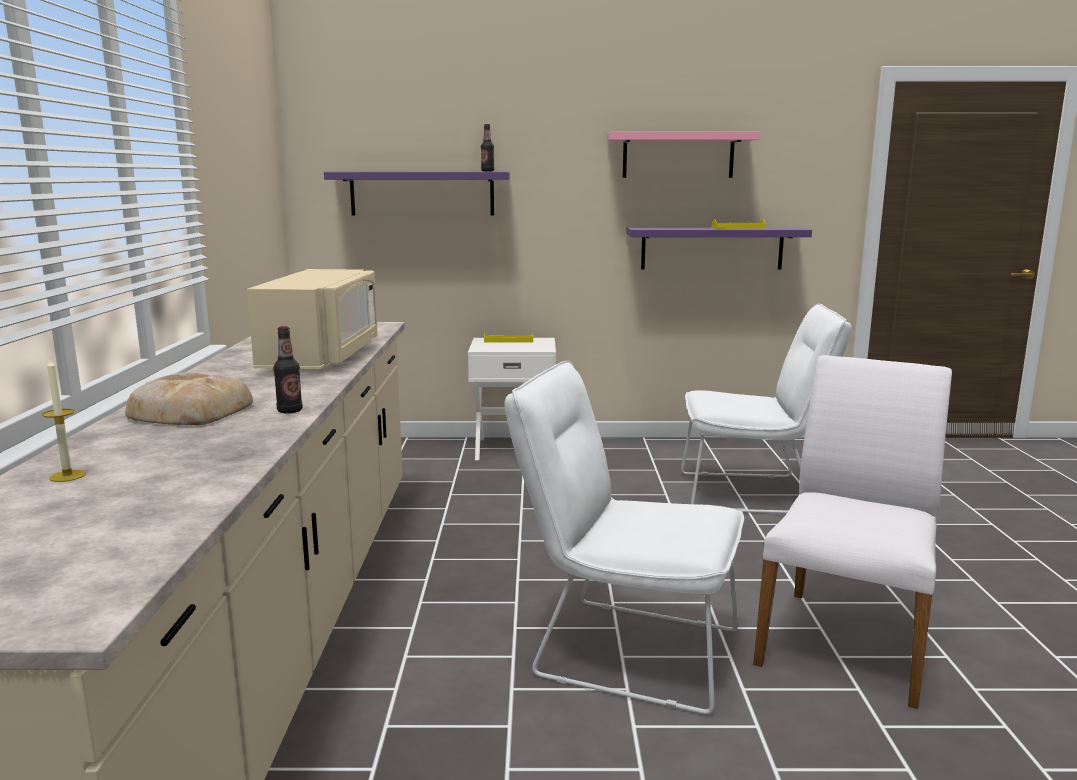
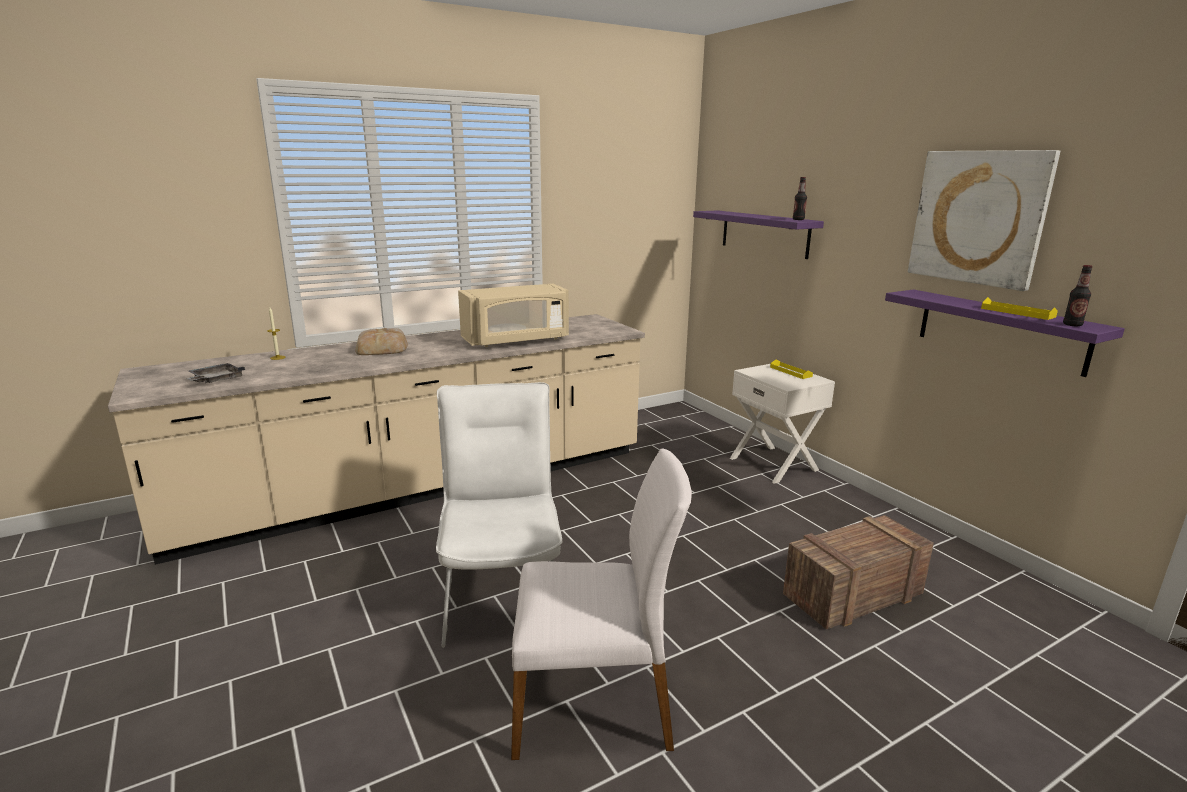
camera: 60 degrees right, 5 degrees up
(127, 530) = (216, 380): none -> grey tray
(290, 411) = (395, 361): bottle -> bottle (1072, 325)
(678, 155) = (978, 217): pink shelf -> picture
(754, 493) = (851, 596): white chair -> crate

